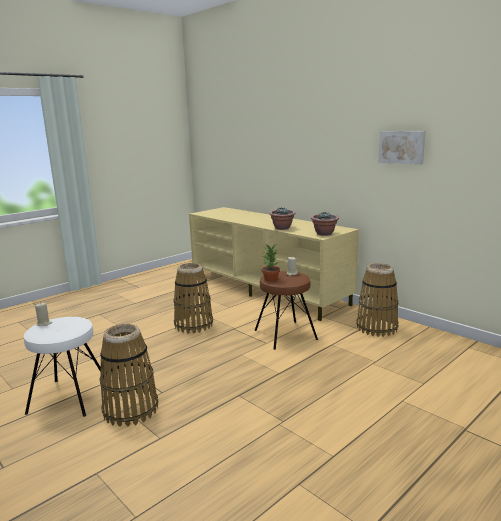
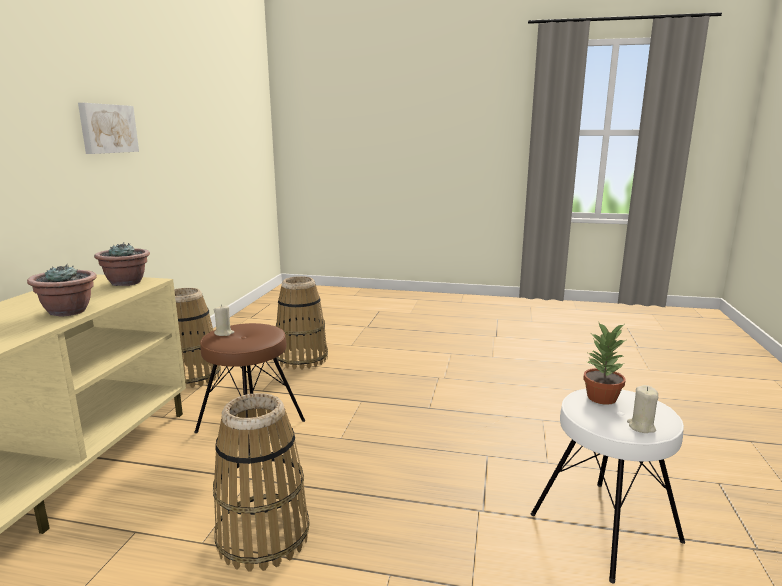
camera: 125 degrees left, 0 degrees up
(131, 409) = (541, 458): basket -> basket (302, 359)
(270, 279) = (260, 339): potted plant -> potted plant (602, 398)

